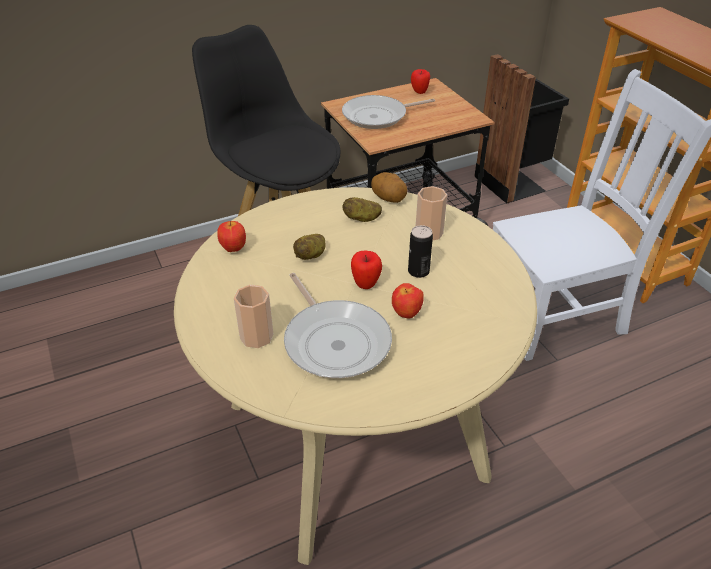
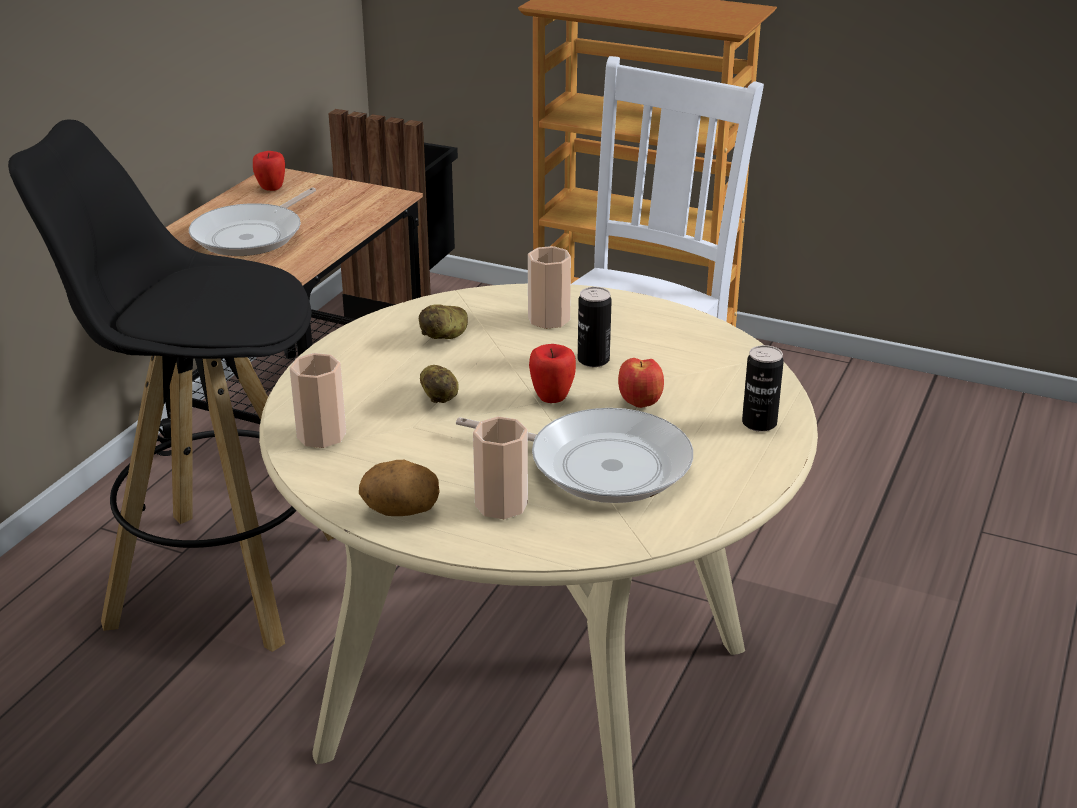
camera: 40 degrees left, 10 degrees down
(233, 249) = (321, 435): apple -> cup
(389, 198) = (447, 304): potato -> potato (401, 511)
(457, 365) = (759, 423): none -> can

